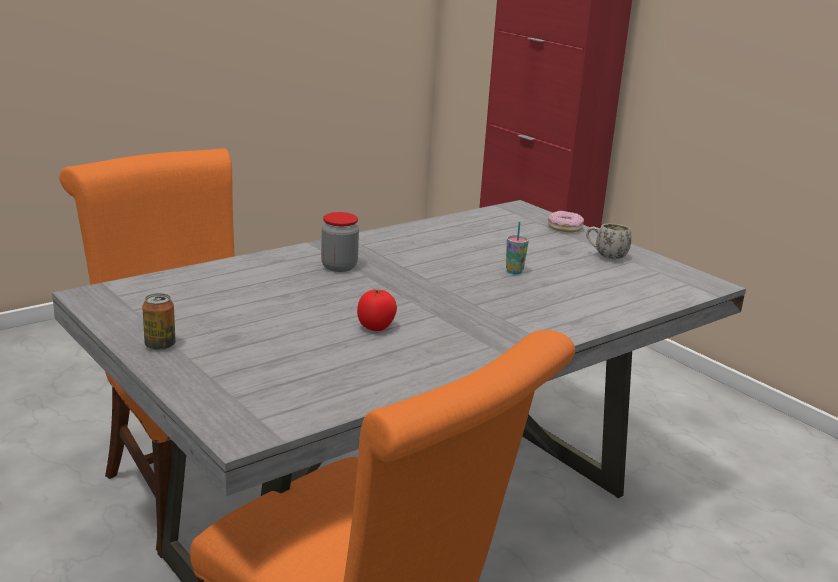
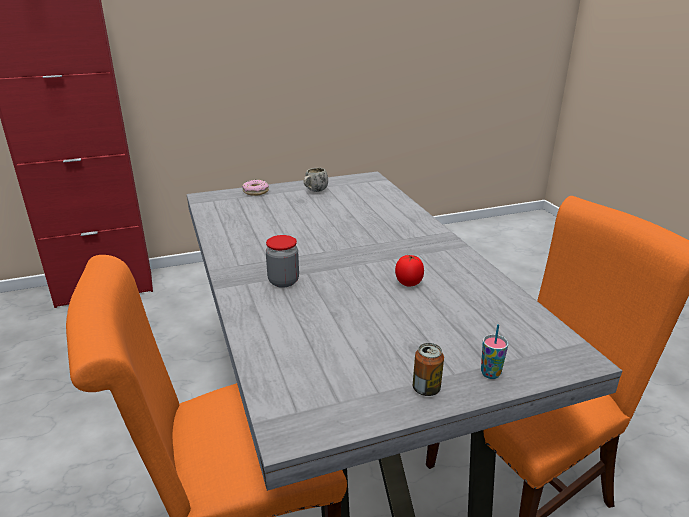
camera: 70 degrees left, 5 degrees up
(514, 271) = (326, 221): cup -> cup (490, 373)

